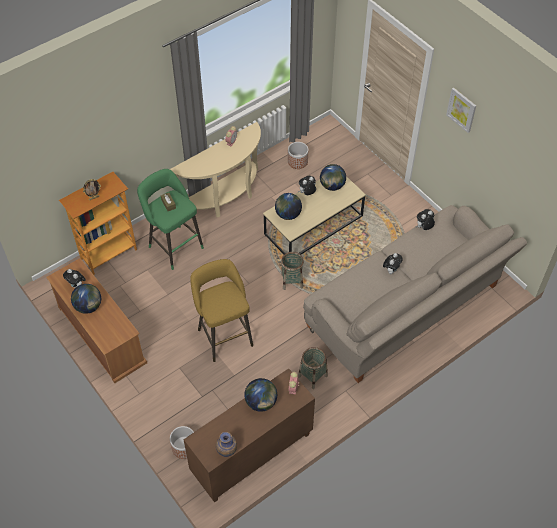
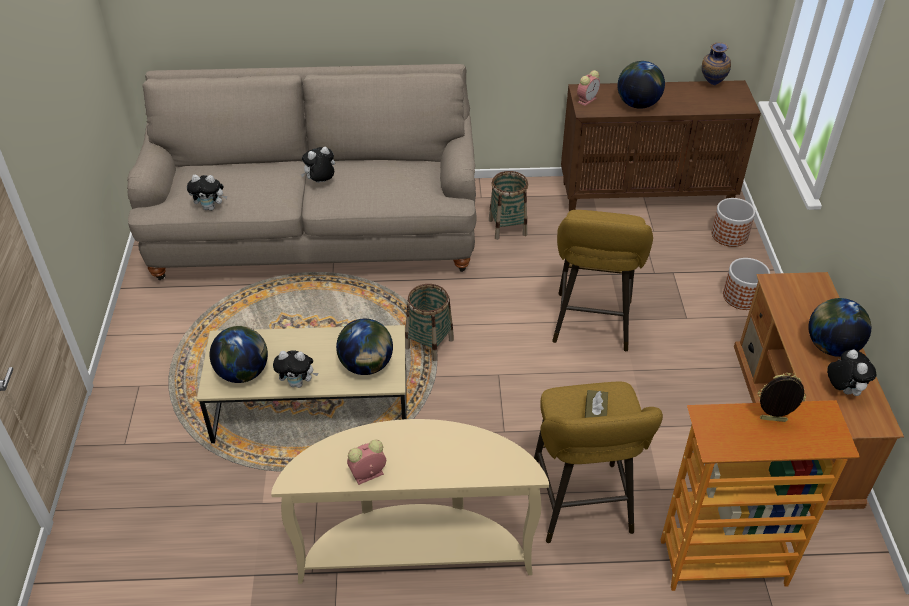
camera: 145 degrees left, 10 degrees down
(174, 245) = (582, 508): green stool -> yellow stool
(298, 161) = (209, 546): planter -> planter (741, 297)
(461, 109) = (29, 87): picture -> none

